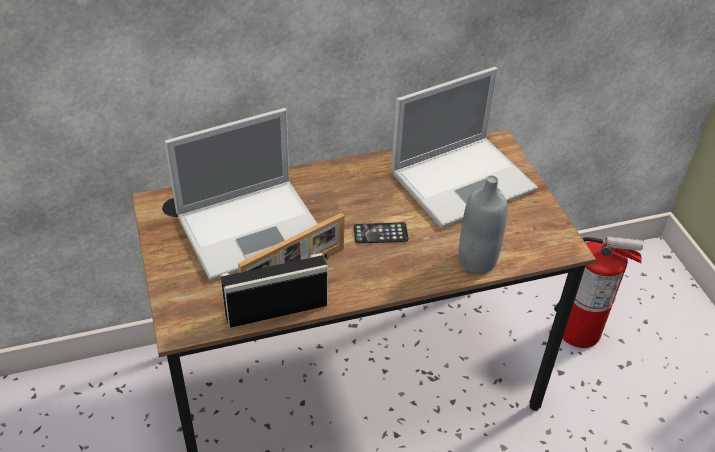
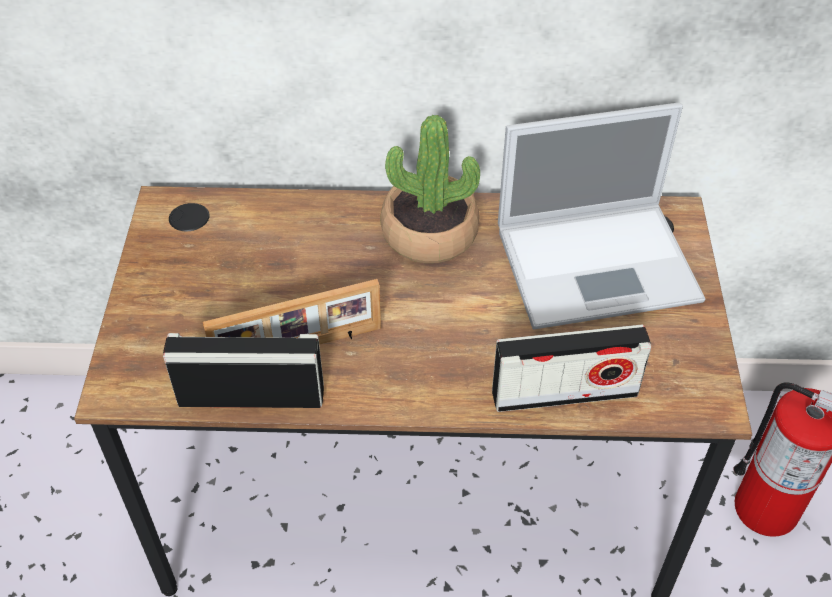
camera: 20 degrees right, 5 degrees up
(253, 227) = (273, 268): laptop -> none
(348, 184) = (429, 233): none -> potted plant
(380, 233) = (442, 317): phone -> none
(477, 261) = (564, 393): grey bottle -> radio

